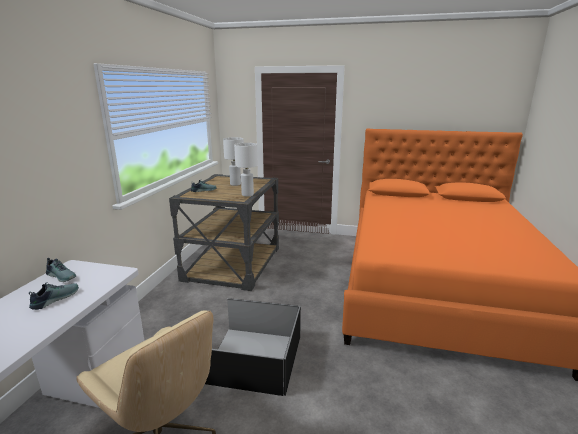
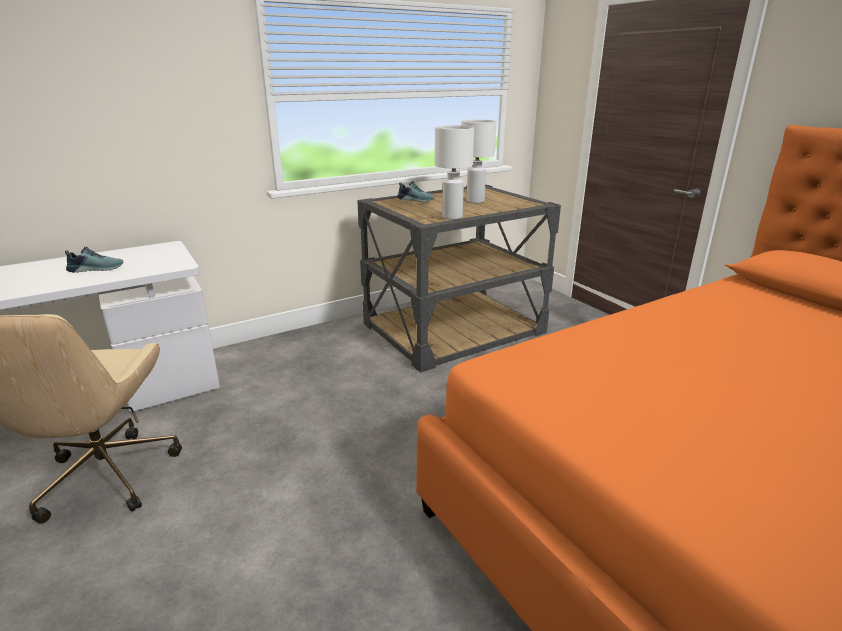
camera: 45 degrees right, 5 degrees up
(62, 276) = (143, 252): shoe -> none
(254, 357) = (300, 451): black storage box -> none

